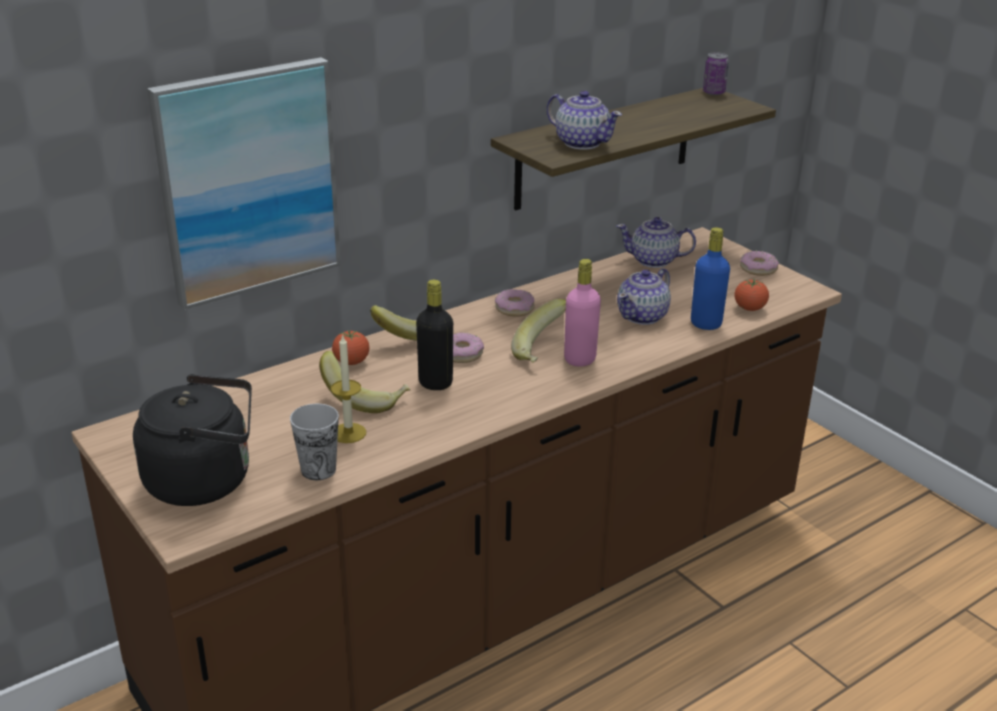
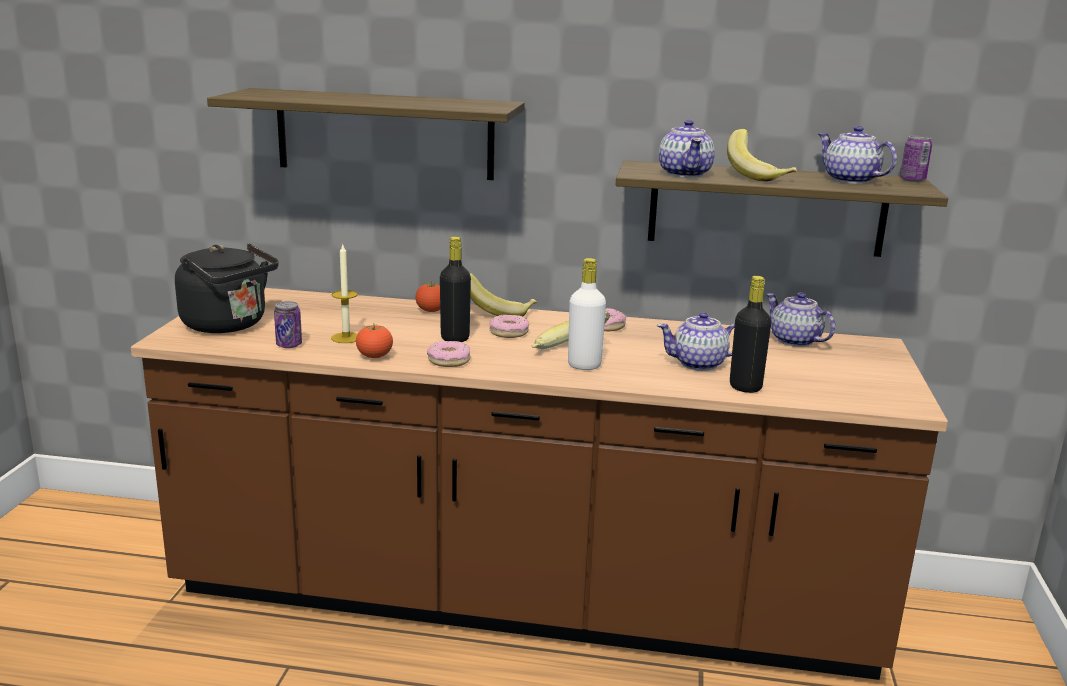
camera: 45 degrees right, 10 degrees down
(248, 181) = (385, 134): picture -> shelf
(318, 470) = (289, 345): cup -> can
(365, 399) = (395, 328): banana -> banana (759, 176)
(579, 359) = (584, 365): pink bottle -> white bottle
(687, 108) = (851, 180): none -> teapot
(706, 324) = (745, 387): blue bottle -> black bottle
(749, 309) = (814, 394): tomato -> tomato (374, 357)
(758, 269) = (890, 377): donut -> donut (449, 360)

